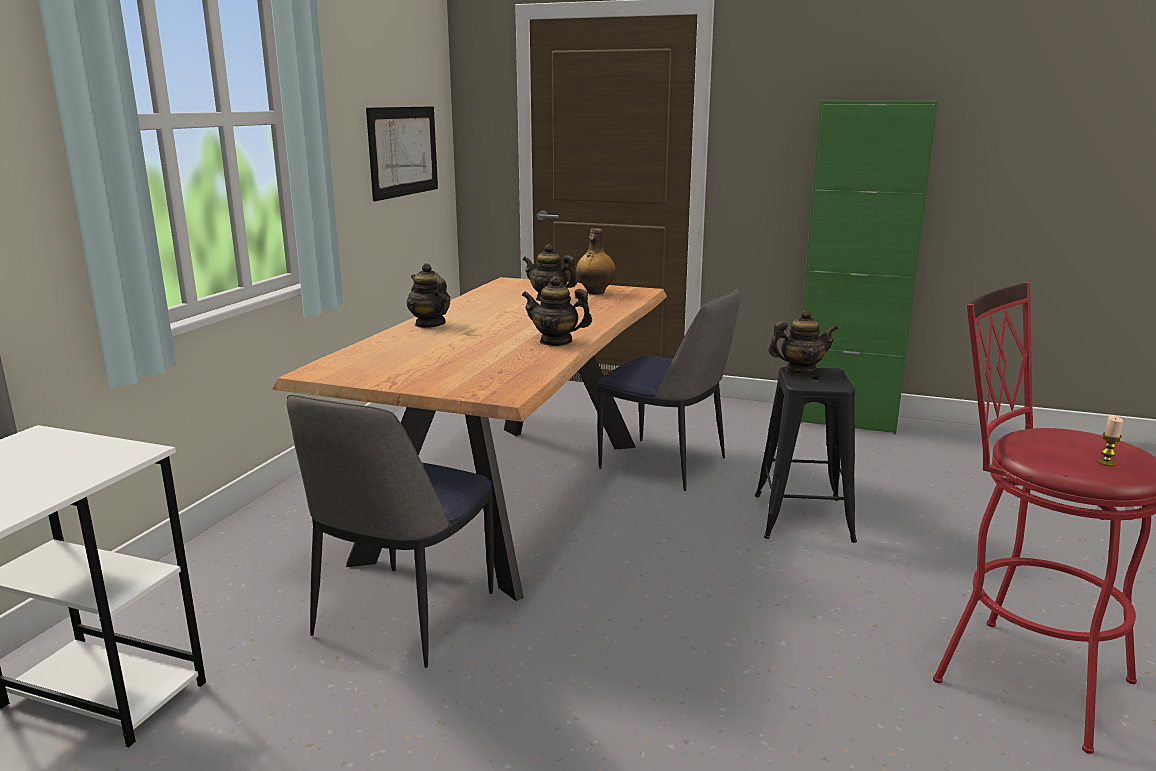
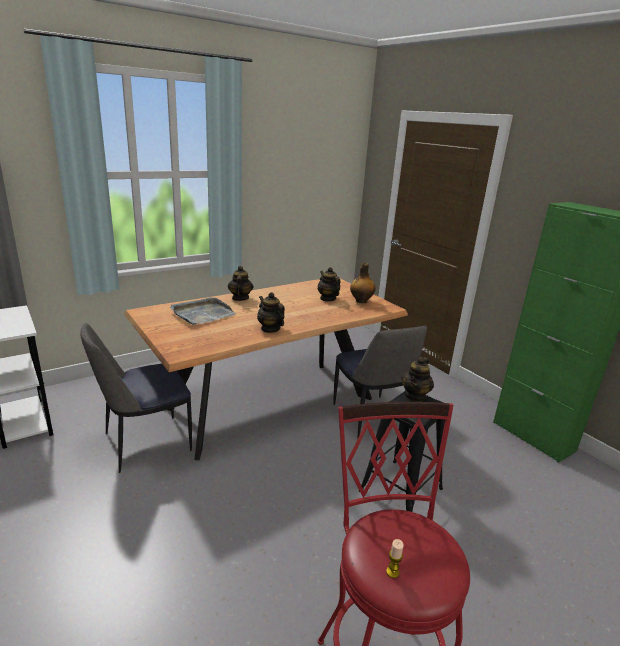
camera: 35 degrees right, 5 degrees up
(403, 151) = (314, 193): picture -> none
(420, 351) = (202, 314): none -> grey tray
(800, 370) = (415, 395): teapot -> teapot turned 90 degrees clockwise

